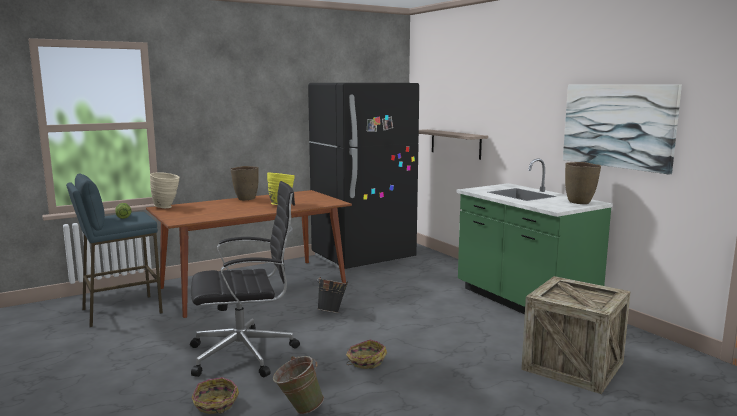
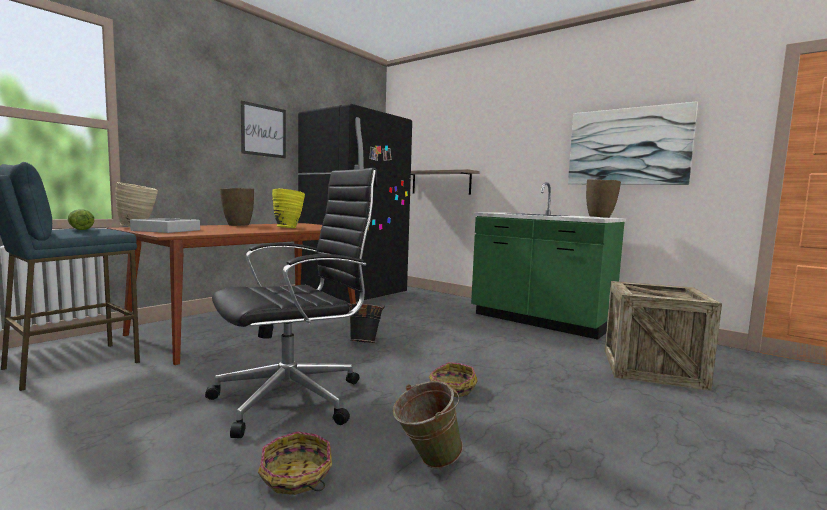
camera: 20 degrees left, 5 degrees down
(182, 213) = (166, 230): none -> grey tray
(274, 107) = (263, 131): none -> picture

